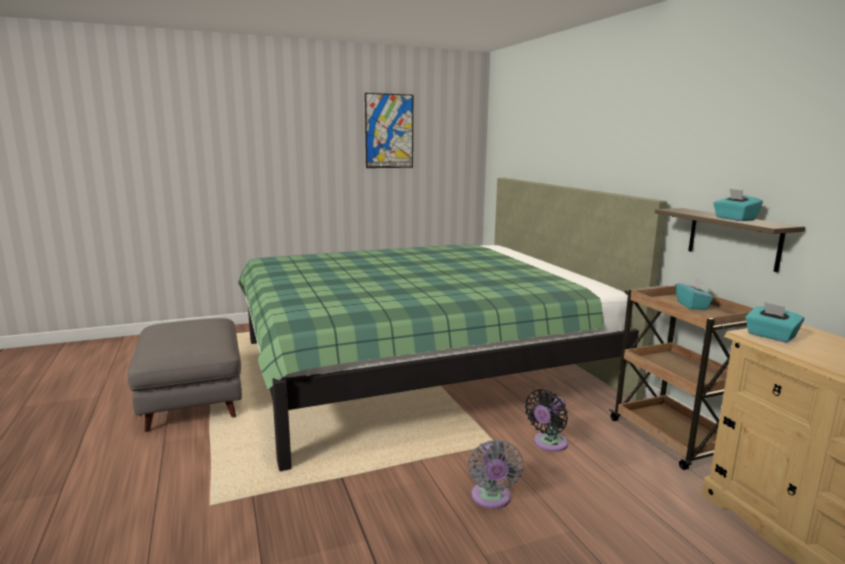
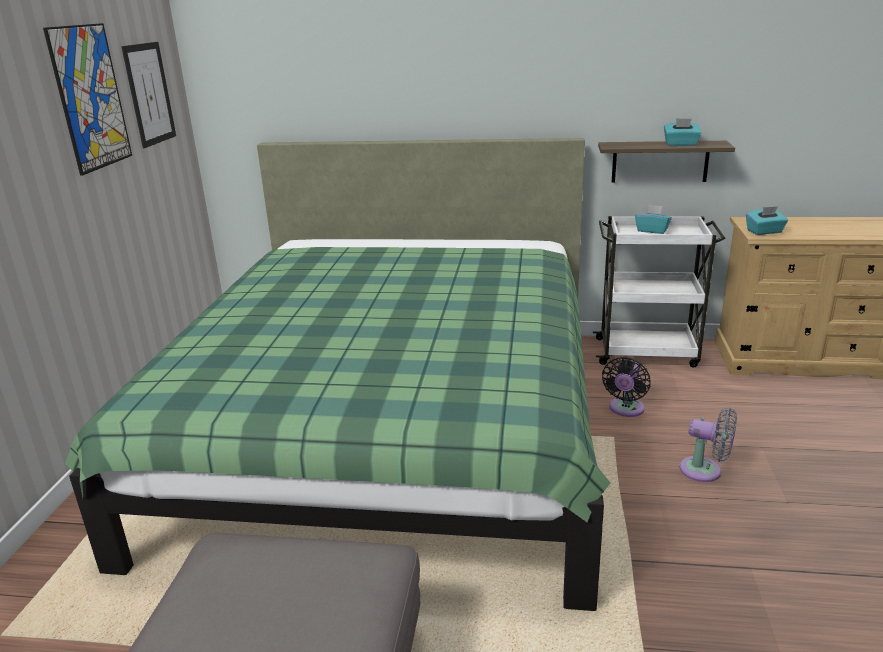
camera: 60 degrees left, 10 degrees up
(444, 137) = (149, 94): none -> picture
(548, 444) = (625, 409): black fan -> black fan turned 45 degrees clockwise
(672, 439) = (648, 352): brown cart -> white cart

